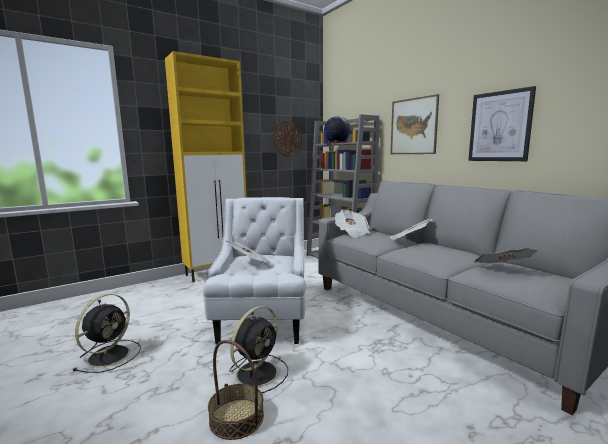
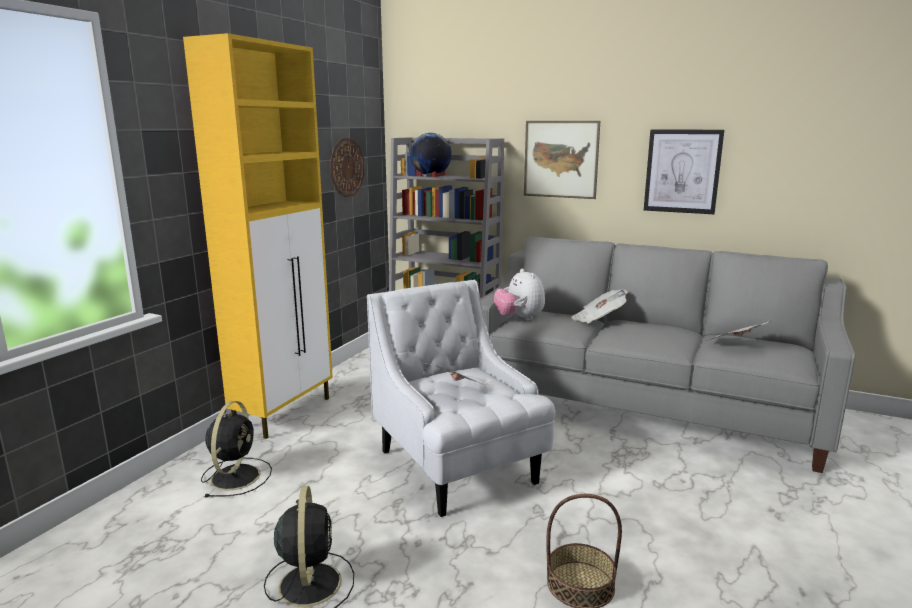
camera: 30 degrees left, 5 degrees up
(258, 372) = (538, 531): black fan -> black fan (236, 476)
(352, 233) = (519, 318): newspaper -> plush toy

